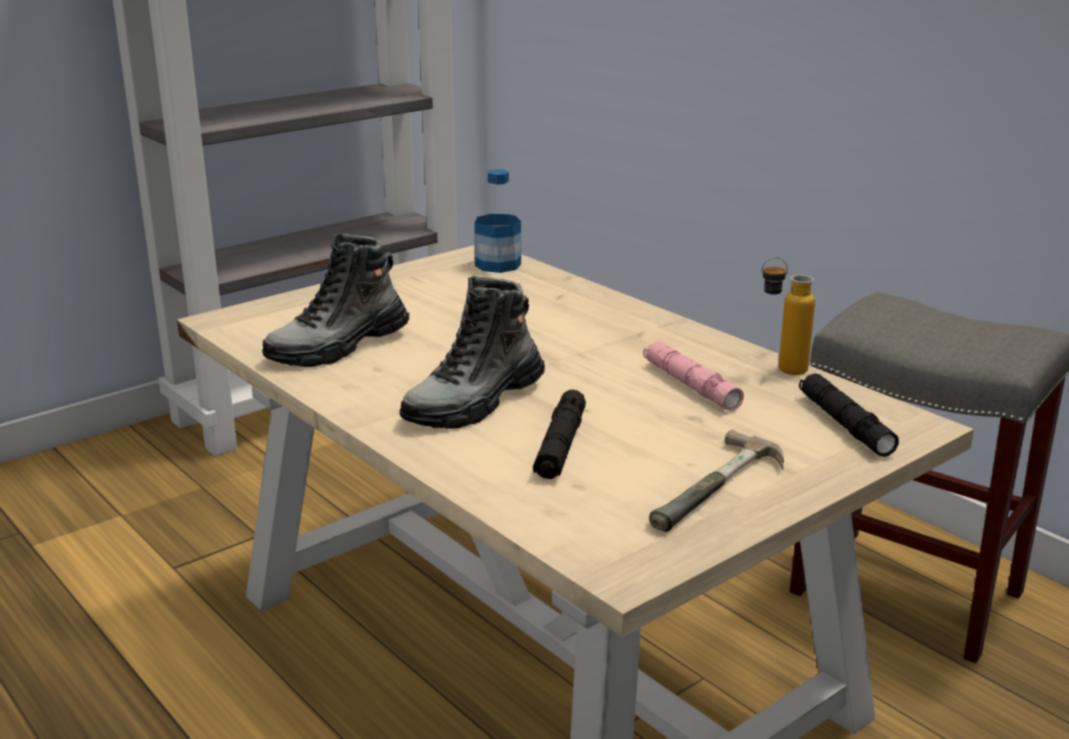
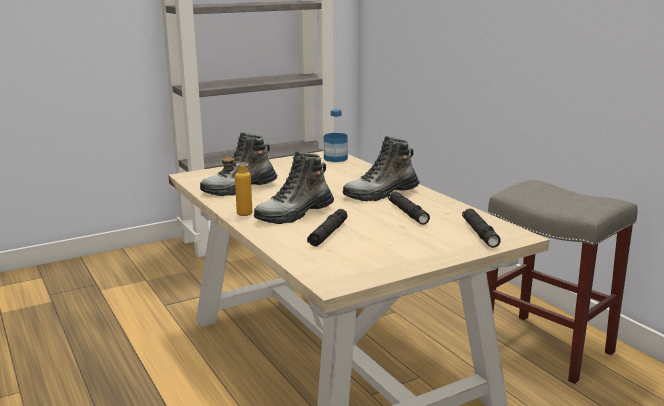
camera: 10 degrees right, 5 degrees down
(620, 343) = (381, 194): none -> boot
(690, 385) = (408, 213): pink flashlight -> black flashlight
(723, 490) = (400, 256): hammer -> none
(780, 370) = (459, 209): bottle -> bottle (238, 213)

